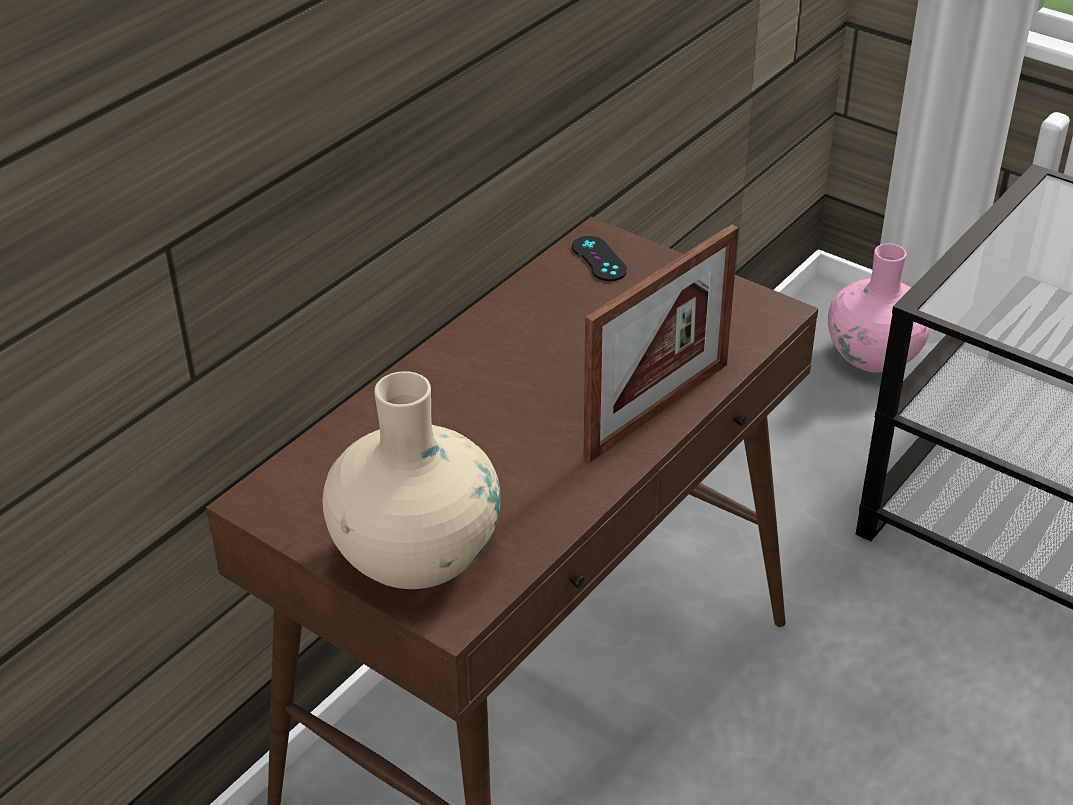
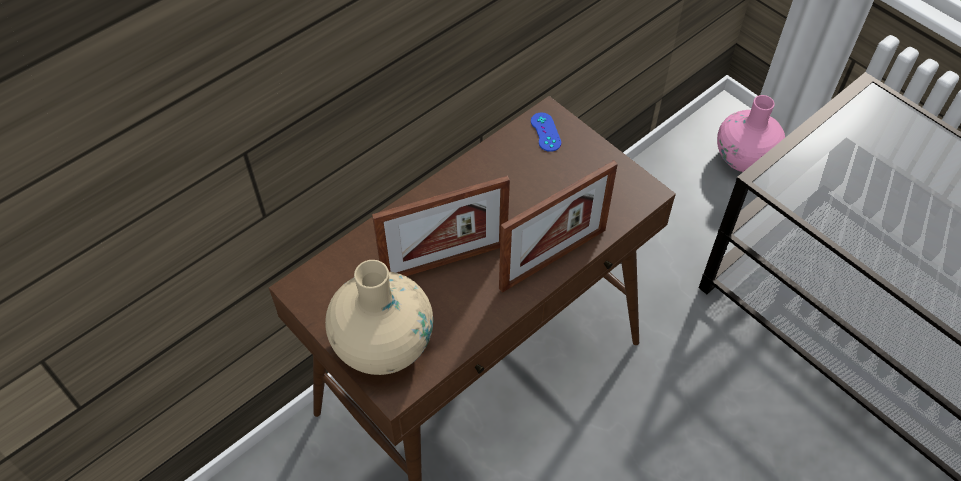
camera: 10 degrees right, 15 degrees up
(488, 435) = (445, 262): none -> picture frame
(599, 259) = (545, 132): black game controller -> blue game controller

